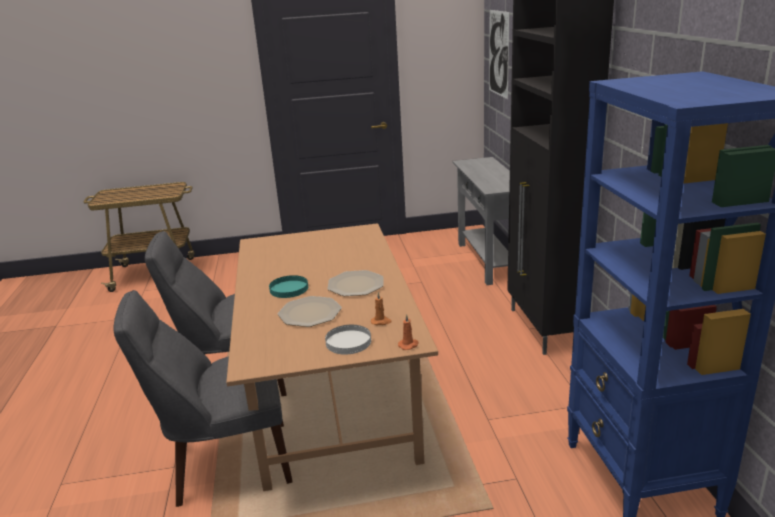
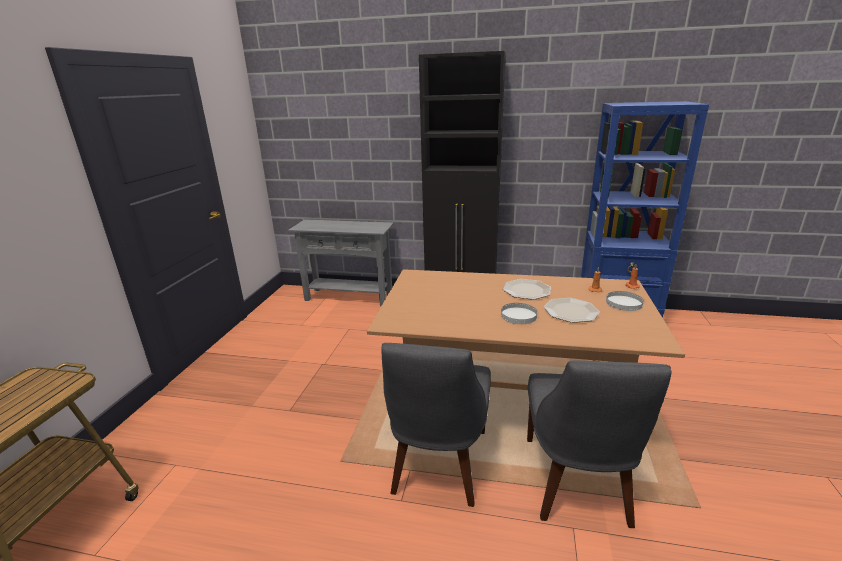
camera: 70 degrees left, 0 degrees up
(289, 289) = (519, 315): turquoise plate -> white plate
(498, 53) = (300, 130): picture -> none

